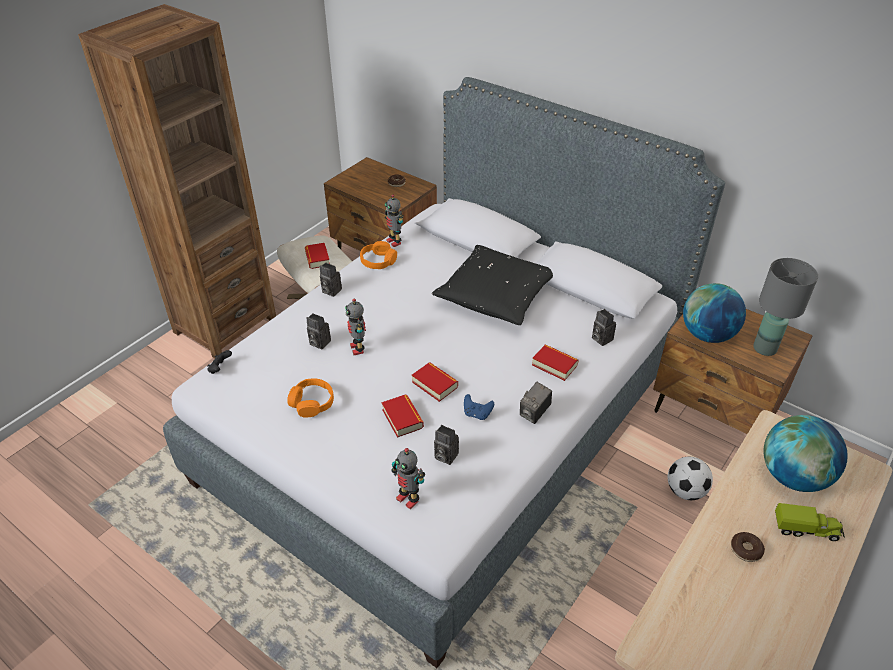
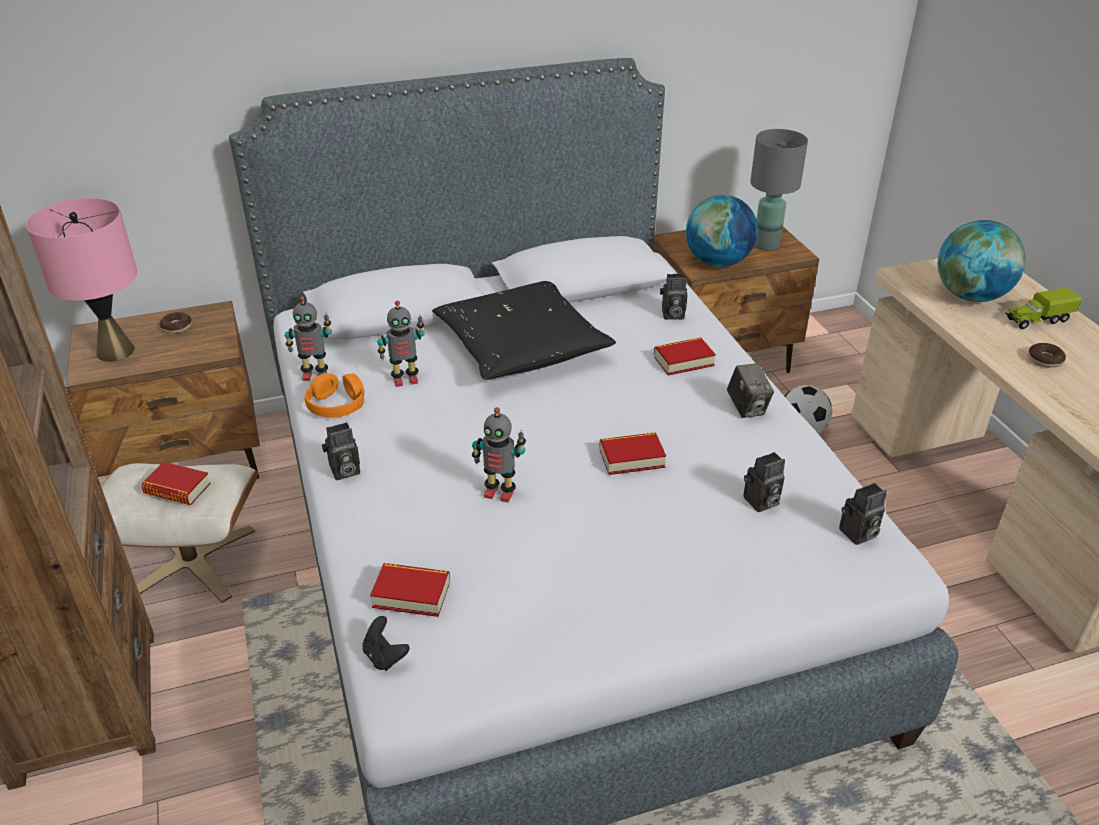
camera: 55 degrees left, 5 degrees down
(312, 402) = (565, 579): orange headphones -> none
(318, 343) = (445, 526): camera -> camera (858, 534)
(361, 179) = (116, 351): none -> pink table lamp
(402, 418) = (667, 510): book -> book (411, 594)
(408, 499) = (811, 562): toy robot -> toy robot (405, 379)
(477, 414) = (712, 448): blue game controller -> none
(806, 530) = (1037, 320): toy truck -> toy truck turned 150 degrees counterclockwise

